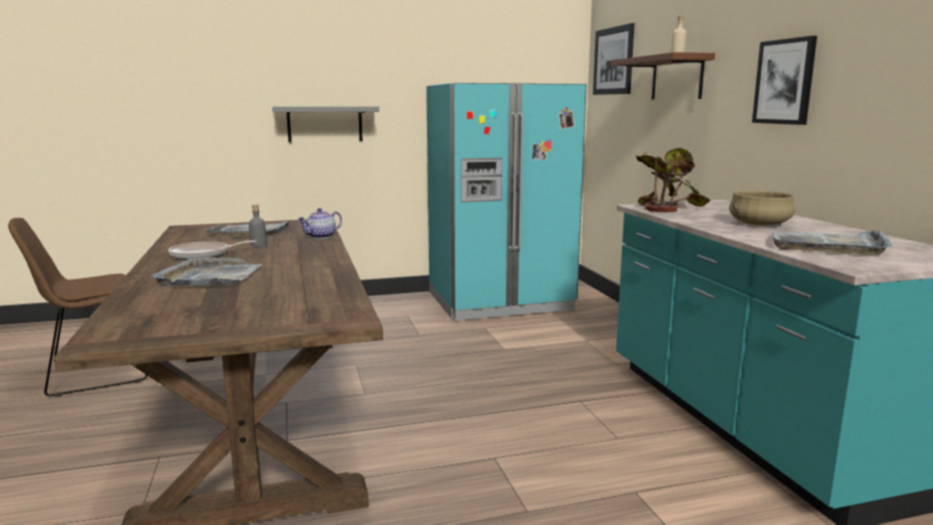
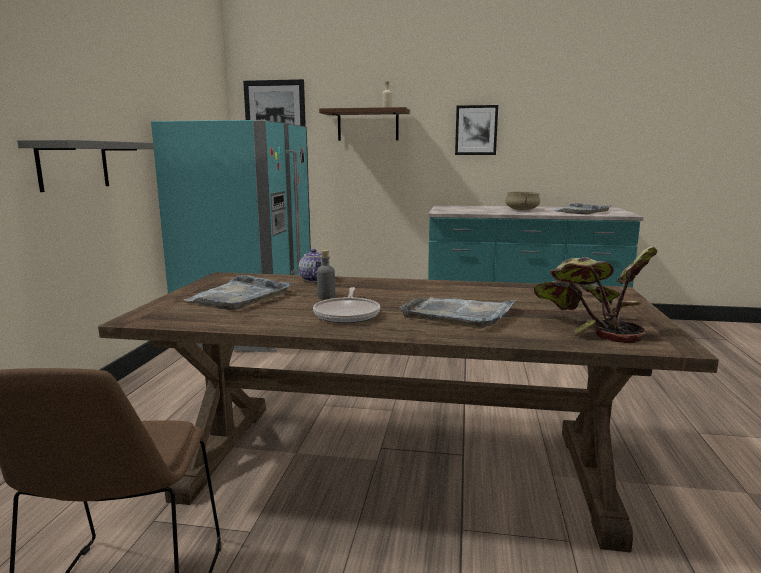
camera: 65 degrees left, 0 degrees up
(667, 207) = (450, 210): potted plant -> potted plant (590, 327)

